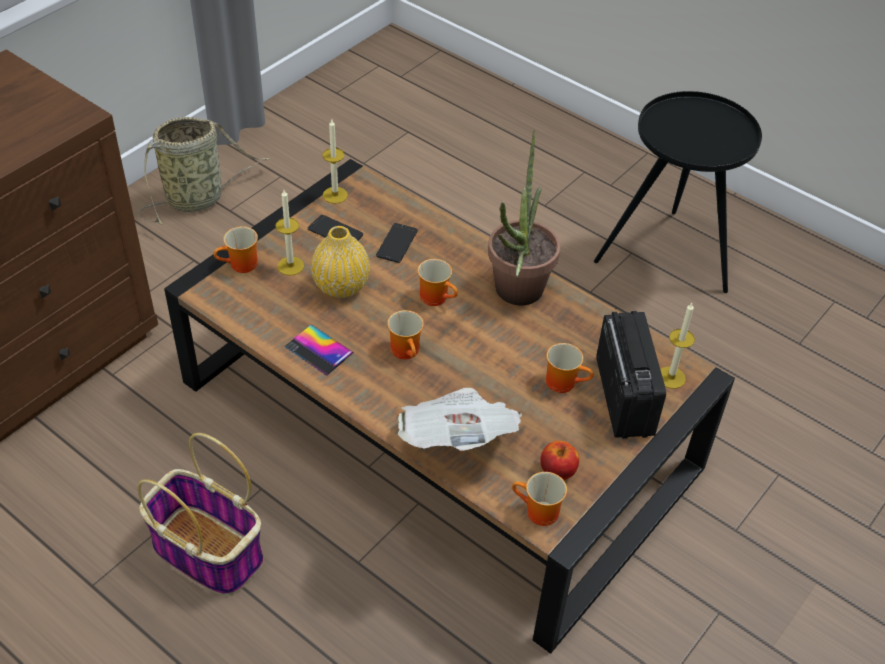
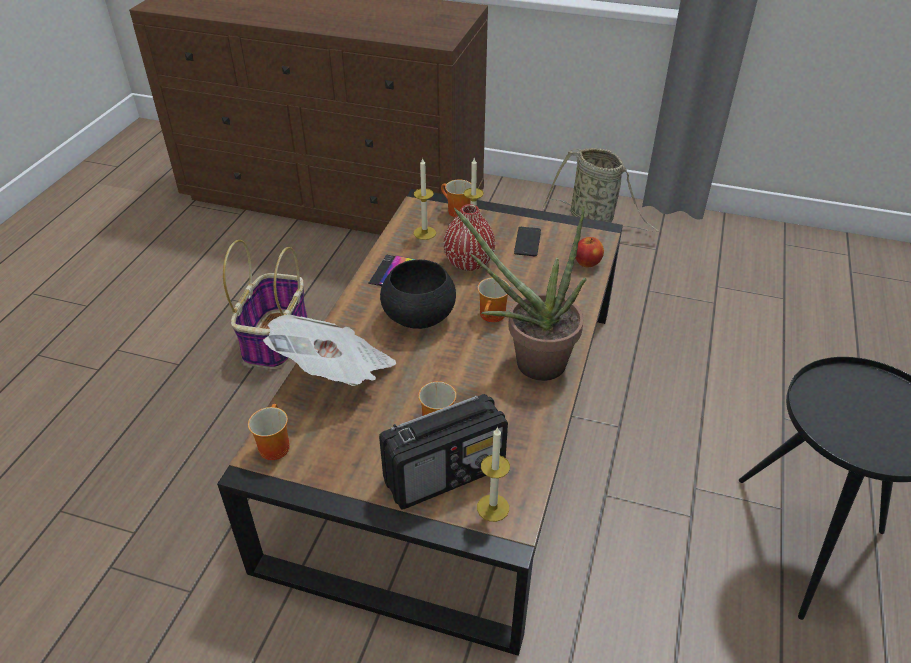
camera: 70 degrees right, 5 degrees down
(335, 195) = (570, 229): candle -> candle (424, 233)
(341, 286) = (469, 262): yellow vase -> red vase
(397, 243) = (541, 276): phone -> none
(408, 351) = (419, 317): mug -> black bowl
(557, 471) = (326, 447): apple -> apple (587, 263)

